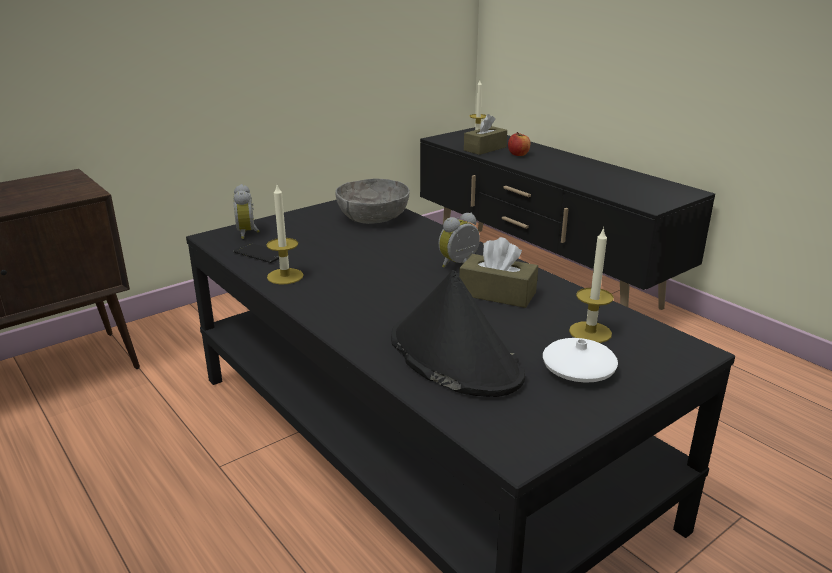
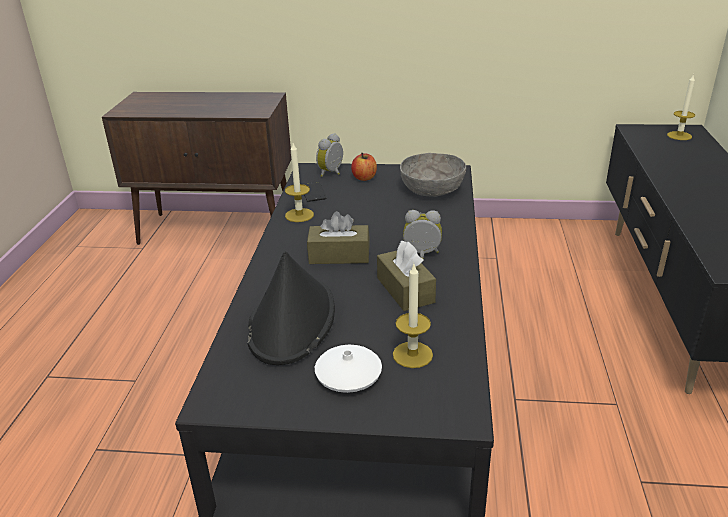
camera: 45 degrees right, 5 degrees up
(485, 149) = (661, 151): brown tissue box -> brown tissue box (339, 255)
(518, 154) = (686, 167): apple -> apple (364, 178)

